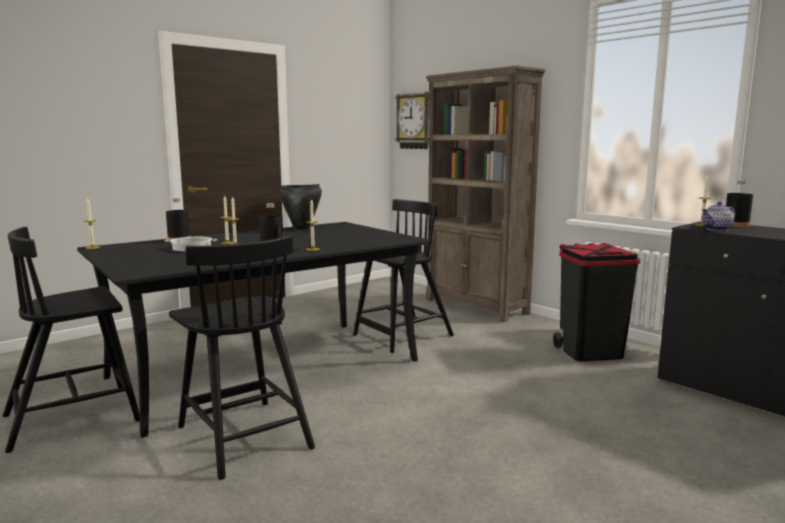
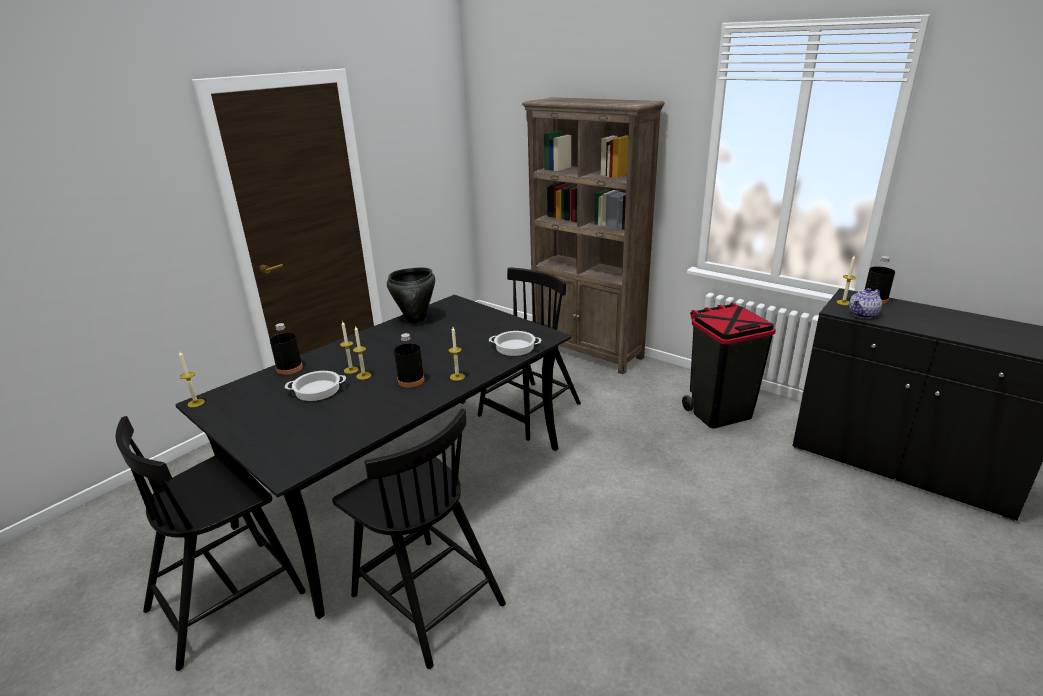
camera: 10 degrees left, 15 degrees up
(375, 241) = (514, 347): none -> cooking pot
(415, 121) = (502, 141): wall clock -> none

